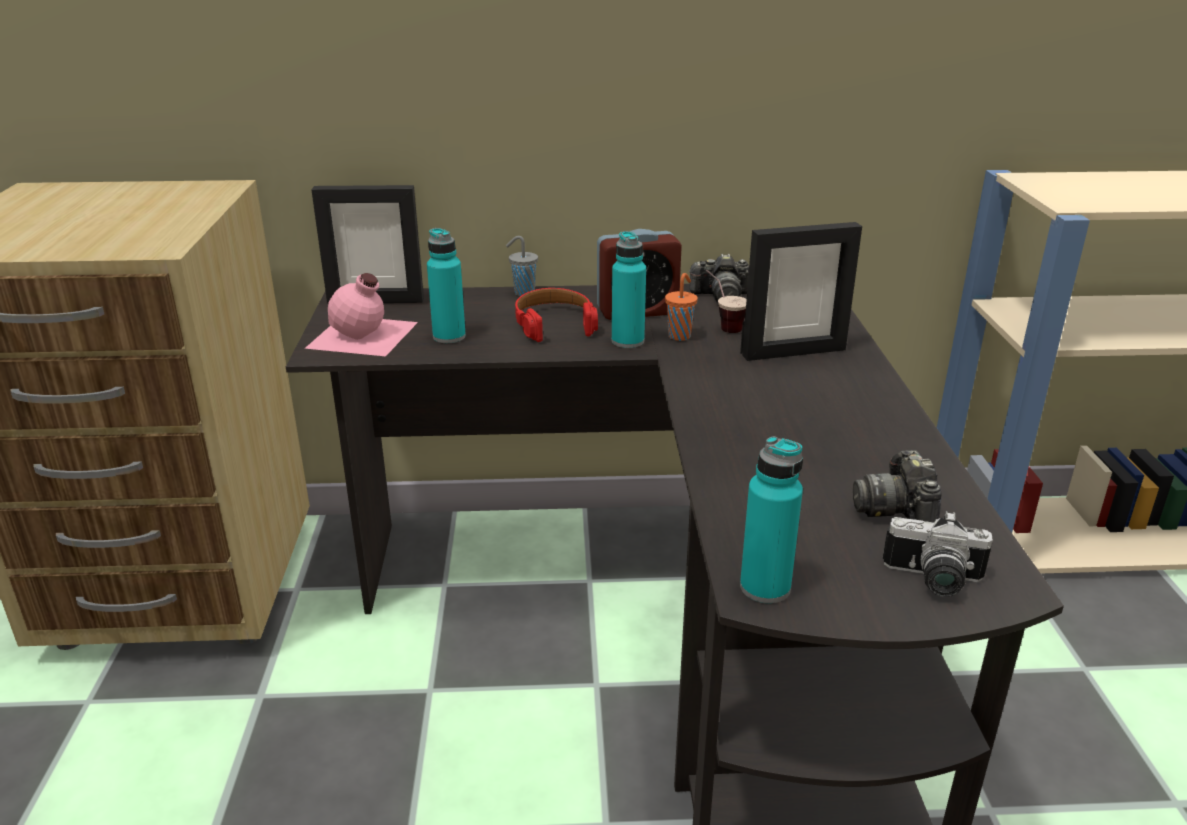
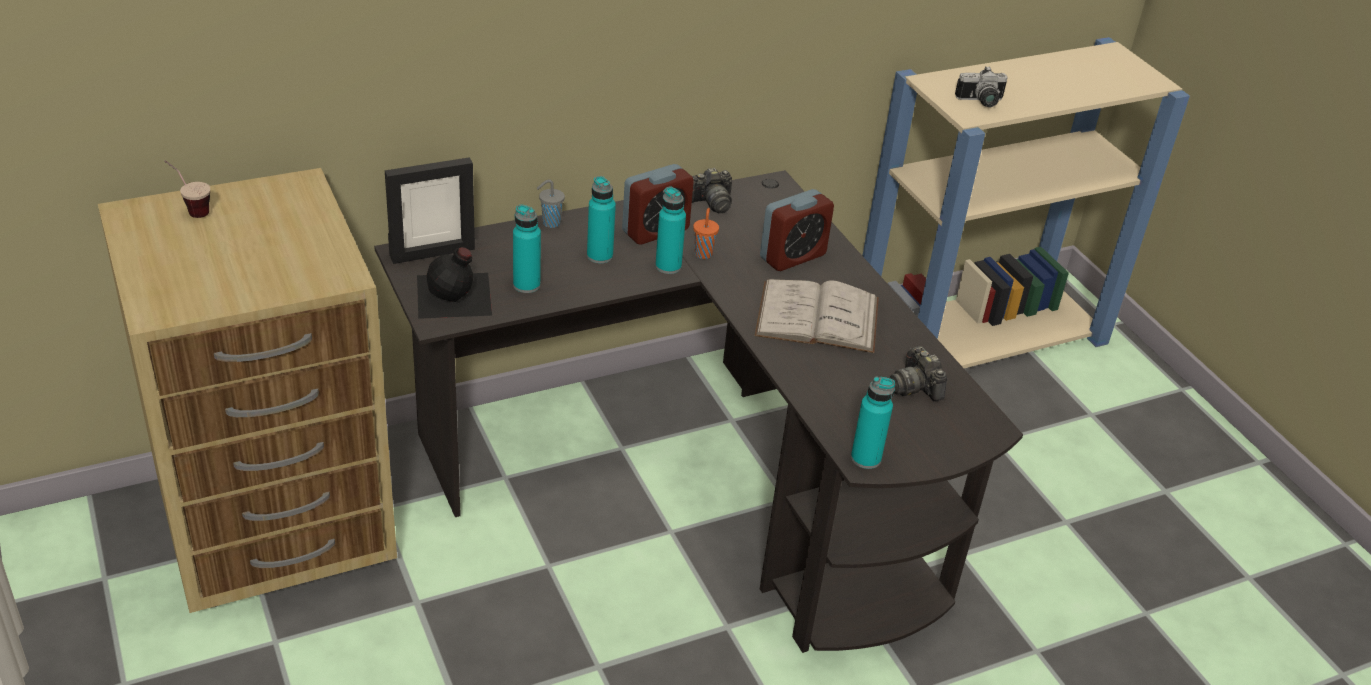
camera: 25 degrees left, 10 degrees up
(363, 335) = (455, 295): pink bottle -> black bottle
(554, 324) = (599, 256): red headphones -> turquoise bottle
(722, 325) = (729, 236): cup -> cup (190, 209)
(790, 411) = (817, 317): none -> white book
(793, 351) = (792, 256): picture frame -> alarm clock
(933, 581) = (952, 433): camera -> camera (981, 102)

